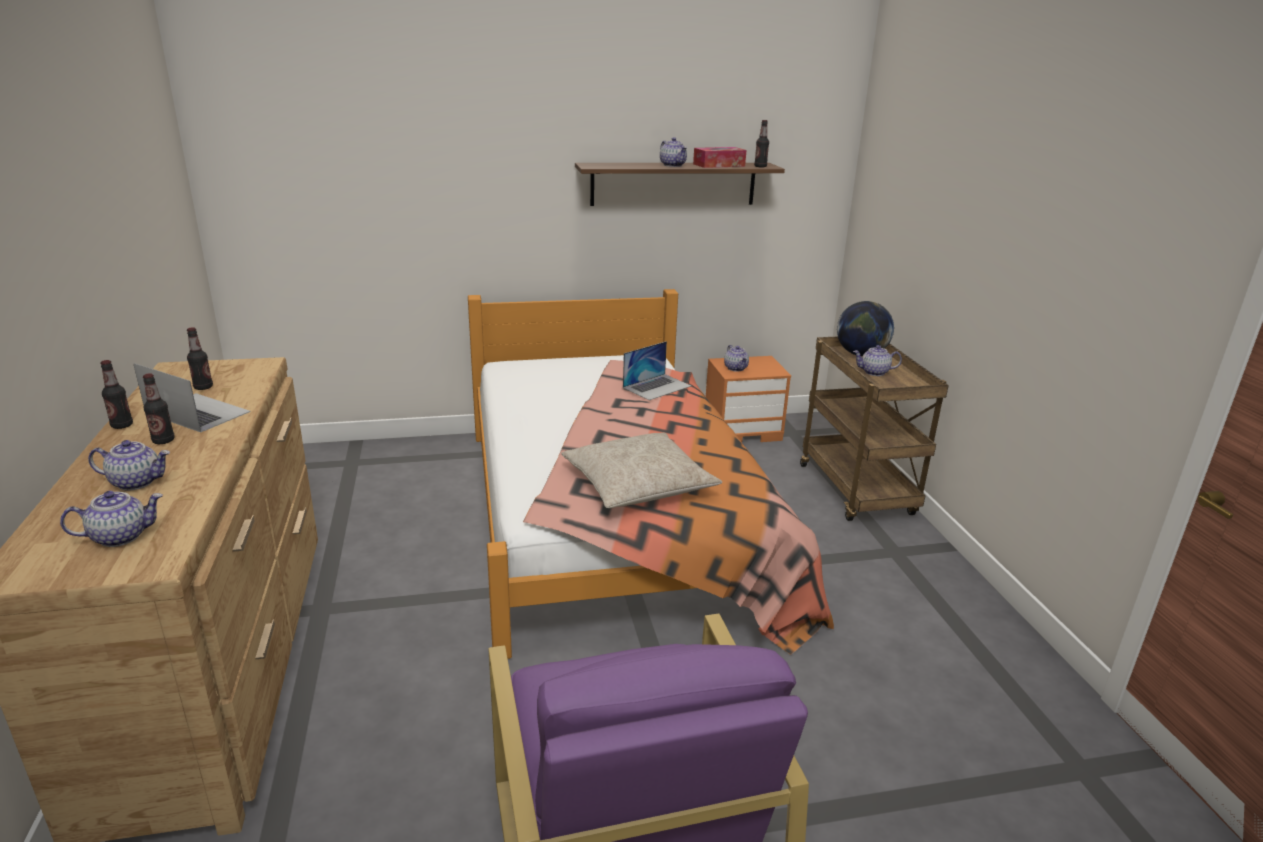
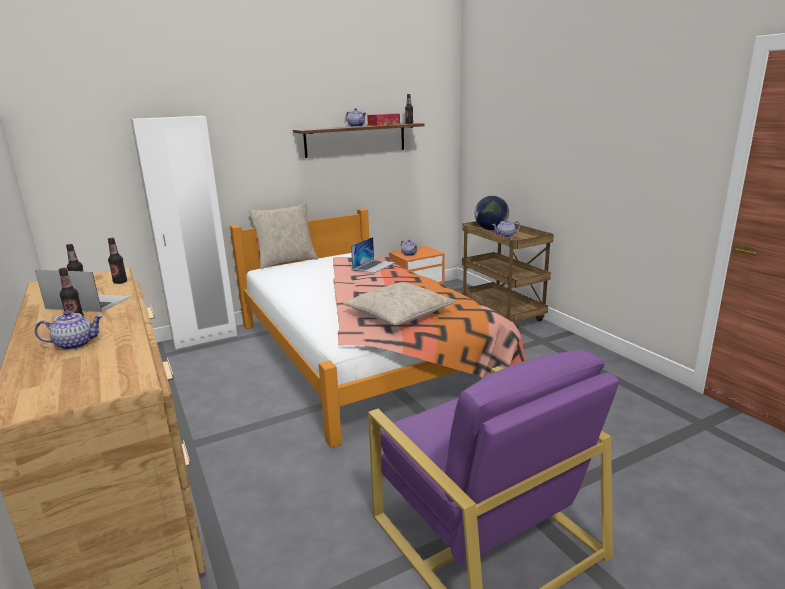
camera: 15 degrees left, 5 degrees down
(121, 536) = (91, 373): teapot -> none
(122, 425) = (32, 318): bottle -> bottle (120, 282)
(418, 446) = (205, 338): none -> white wardrobe
(543, 355) = (286, 261): none -> beige pillow

